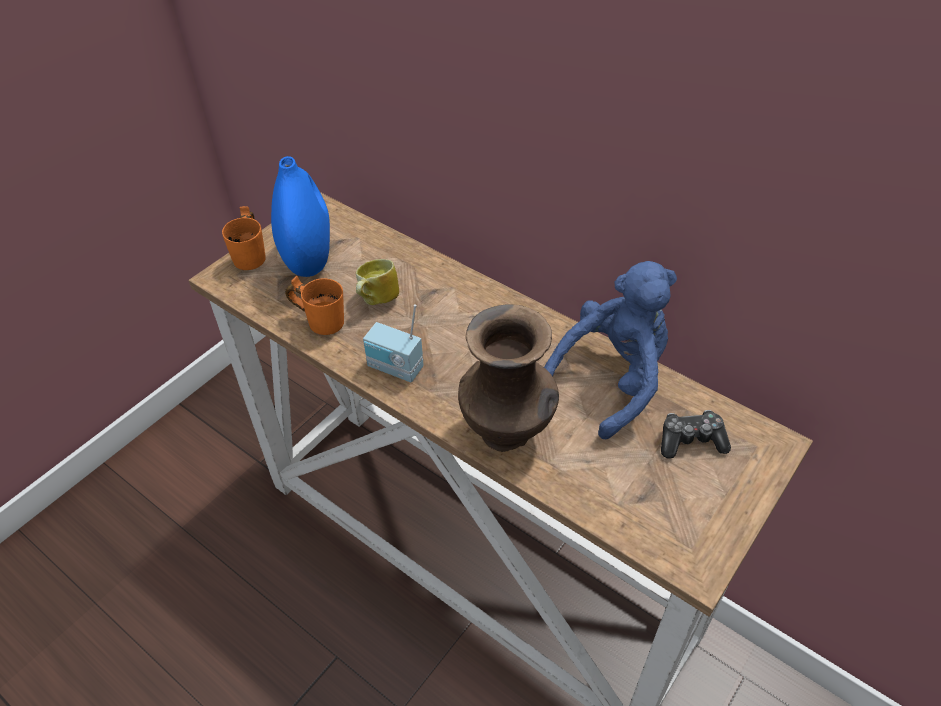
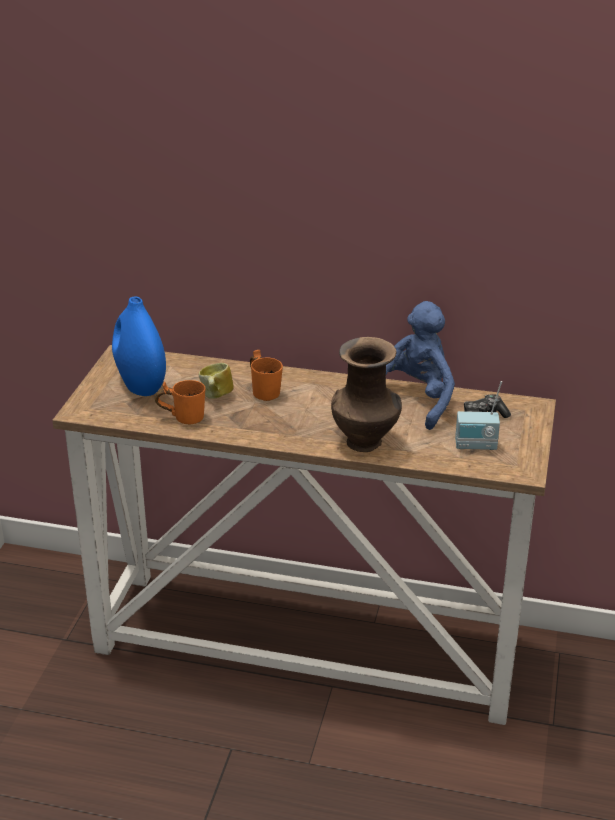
camera: 25 degrees left, 15 degrees down
(255, 256) = (95, 394): orange mug -> orange mug (266, 391)
(394, 369) = (261, 430): radio -> radio (476, 446)

